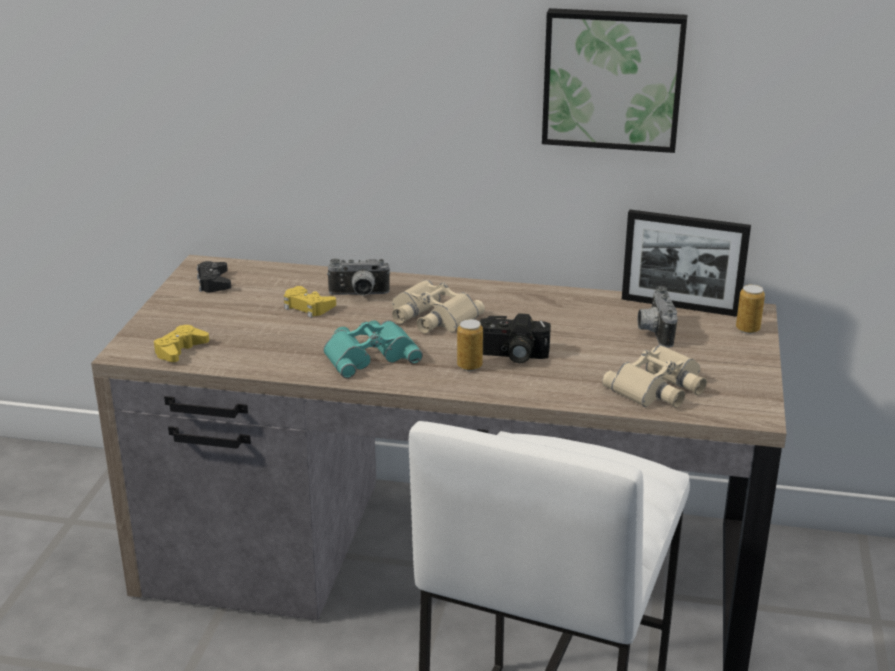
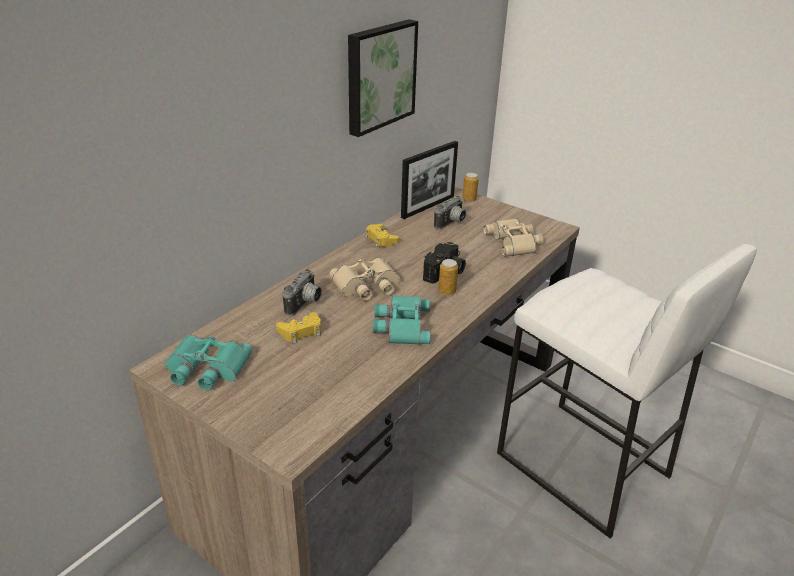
camera: 65 degrees left, 5 degrees up
(180, 350) = (316, 416): yellow game controller -> yellow game controller (380, 239)
(214, 282) = (206, 368): black game controller -> turquoise binoculars
(653, 332) = (451, 223): camera -> camera turned 75 degrees counterclockwise

